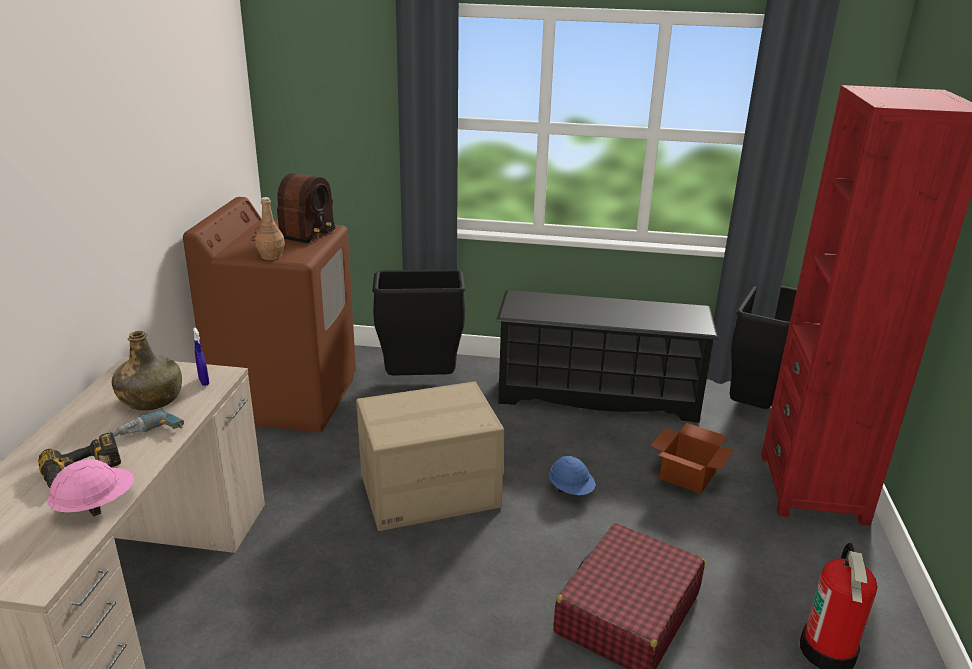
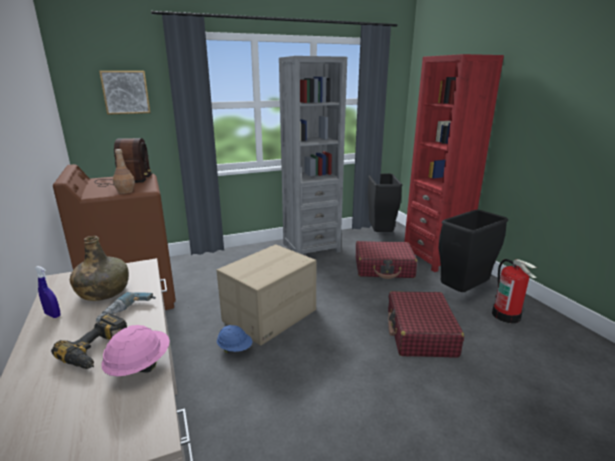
camera: 30 degrees left, 5 degrees down
(204, 381) = (133, 272): blue spray bottle -> blue spray bottle (53, 315)
(339, 93) = (125, 92): none -> picture
(420, 381) = (212, 266): black trash can -> black trash can (462, 292)
(571, 490) = (340, 291): blue hard hat -> blue hard hat (235, 349)
(598, 395) = (311, 248): black shoe rack -> grey bookcase
(689, 475) = (384, 268): cardboard box -> red suitcase

